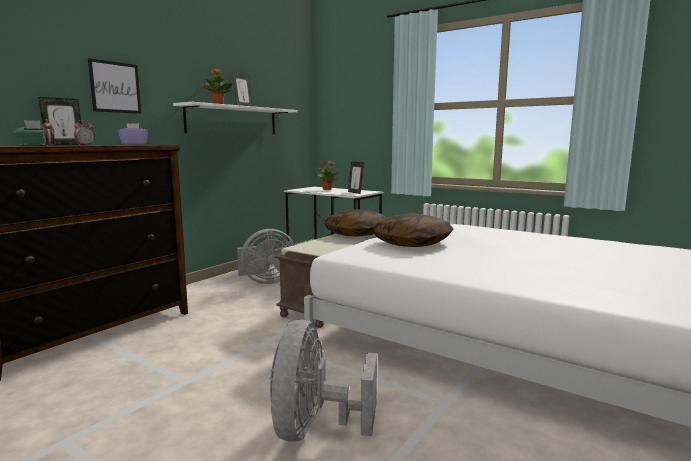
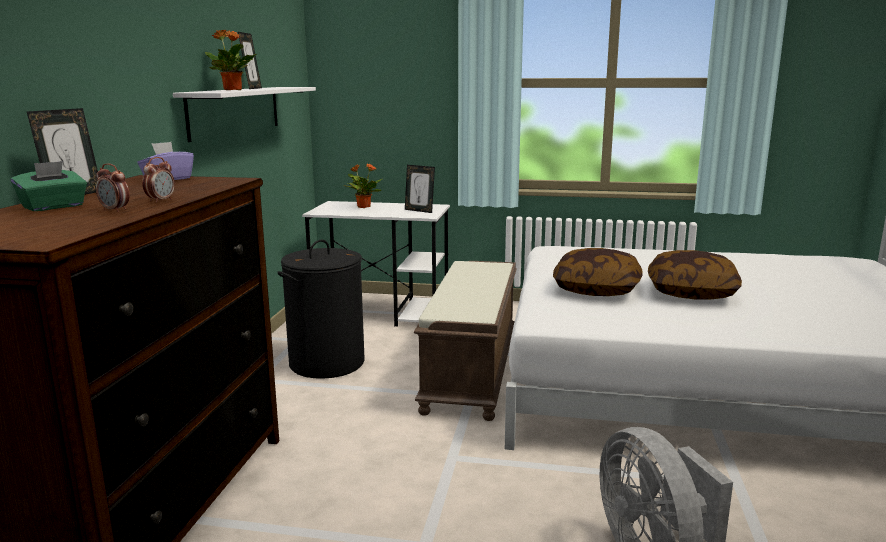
camera: 25 degrees left, 5 degrees up
(115, 87) = (105, 75): picture -> none
(266, 281) = (327, 363): grey fan -> black laundry basket
(357, 234) = (473, 277): pillow -> pillow (691, 292)

